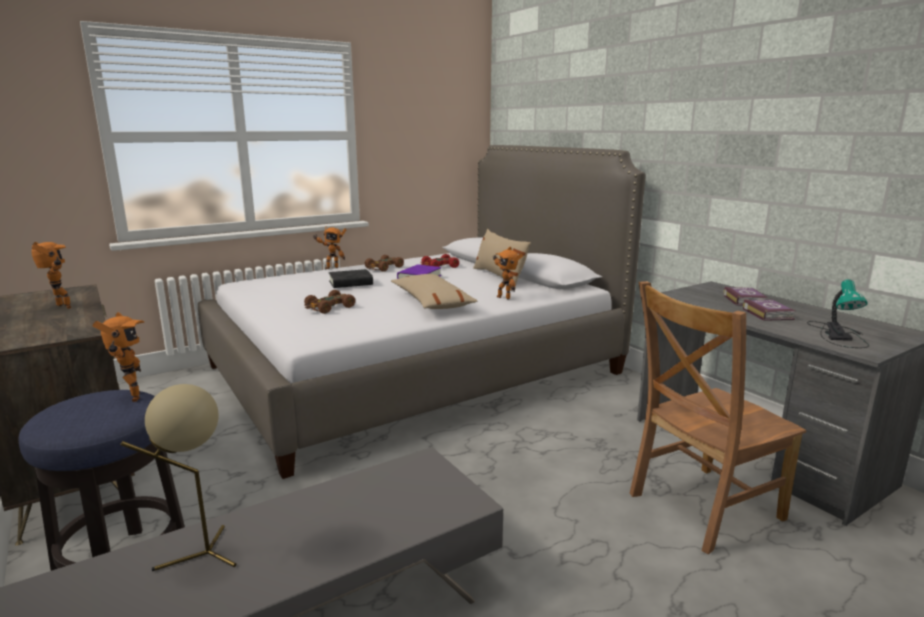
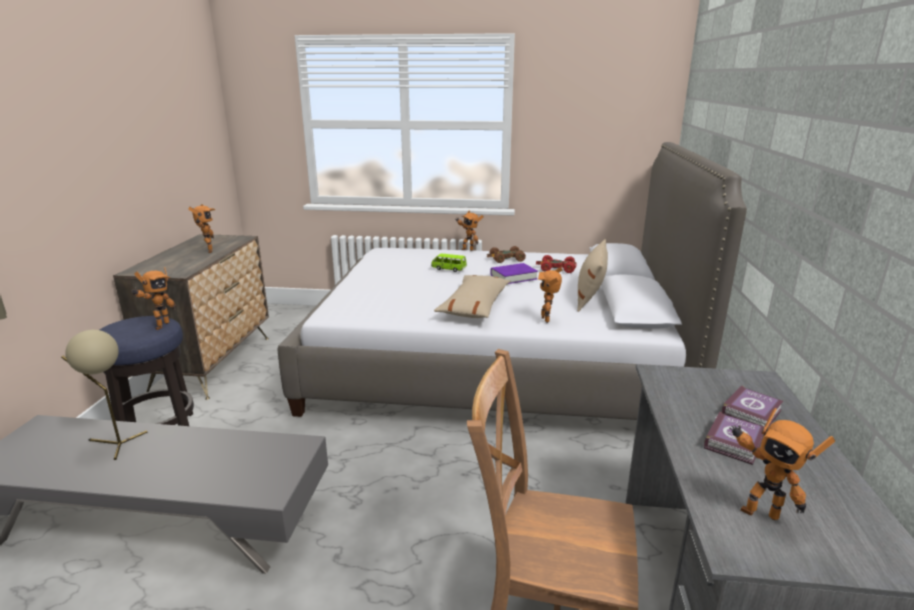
camera: 40 degrees right, 5 degrees up
(329, 308) = (394, 289): brown toy car -> none
(351, 283) = (448, 269): black book -> green toy car
(837, 335) = (759, 511): table lamp -> toy robot

